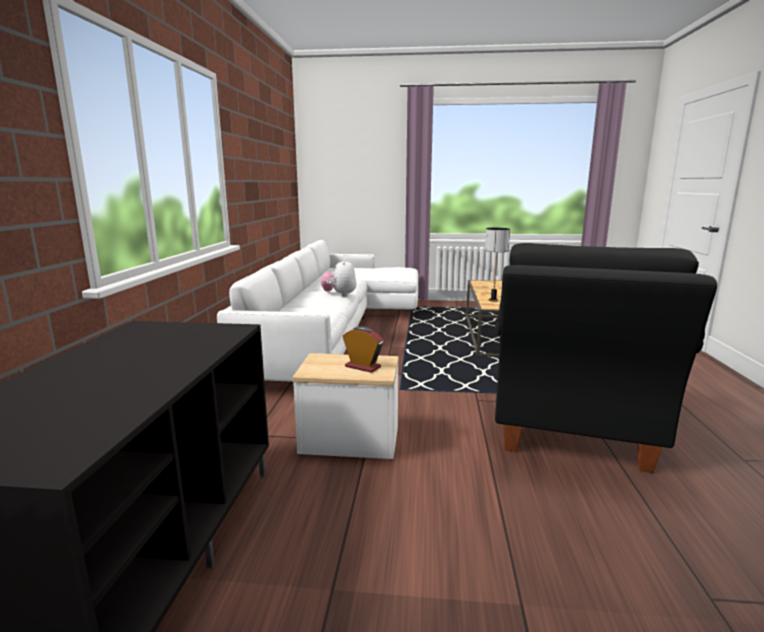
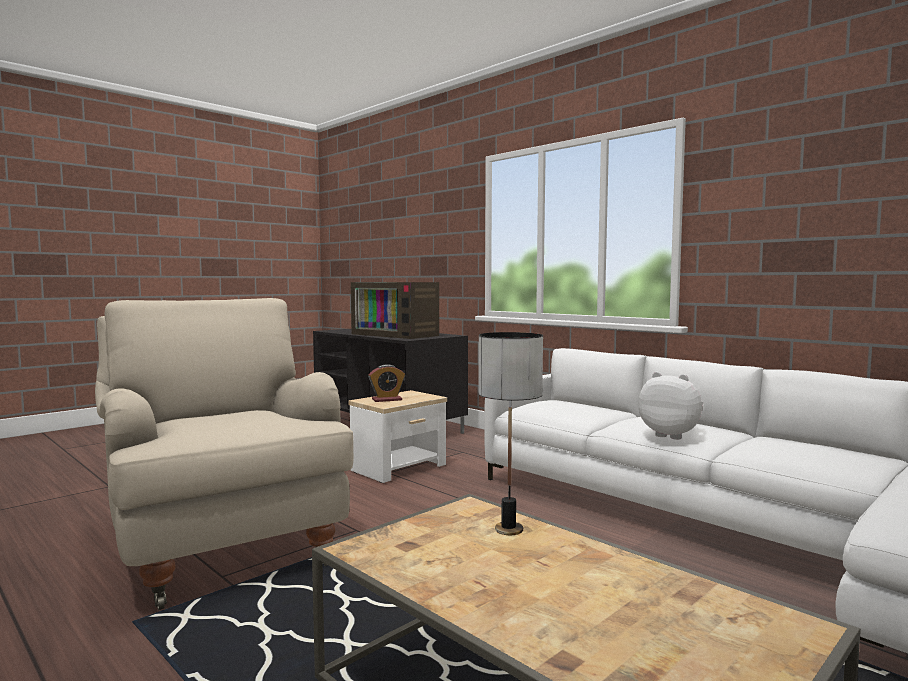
camera: 130 degrees right, 10 degrees down
(156, 353) = (397, 334): none -> television
(571, 428) = (221, 541): black armchair -> beige armchair

